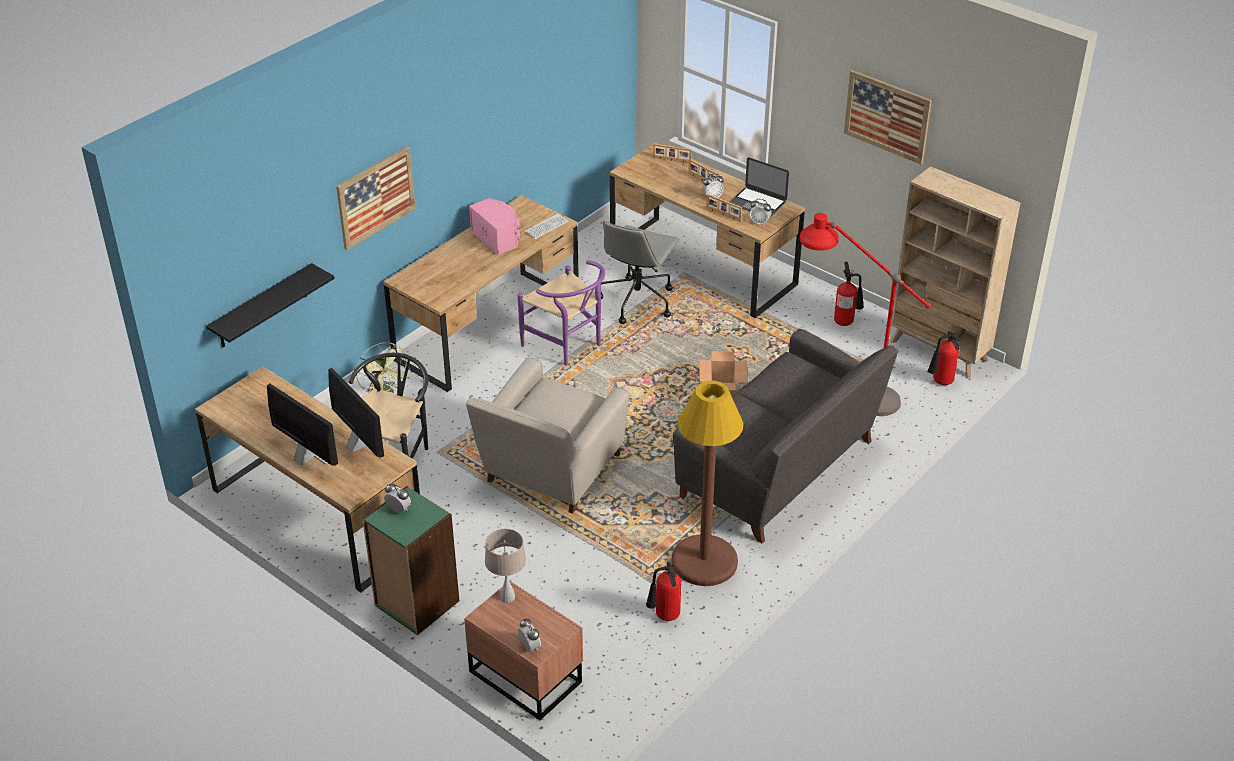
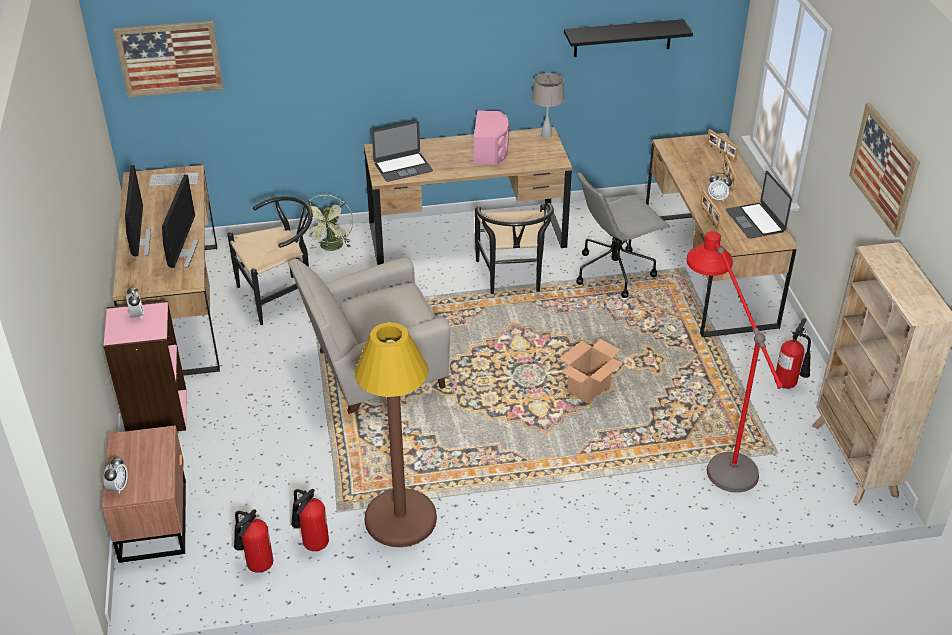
camera: 40 degrees right, 0 degrees up
(262, 307) = (218, 113): black shelf -> black shelf (622, 38)
(376, 197) = (364, 60): picture -> picture (169, 58)
(416, 604) = (156, 413): green bookcase -> pink bookcase
(444, 284) = (403, 167): none -> laptop
(508, 597) = (157, 437): beige table lamp -> beige table lamp (546, 135)
(546, 227) = (541, 160): keyboard -> keyboard (174, 180)
(567, 345) = (512, 279): purple chair -> black chair
(759, 222) = (734, 239): alarm clock -> none
(780, 470) = (562, 480): grey sofa -> none
(940, 382) = (819, 491): fire extinguisher -> fire extinguisher (256, 565)

